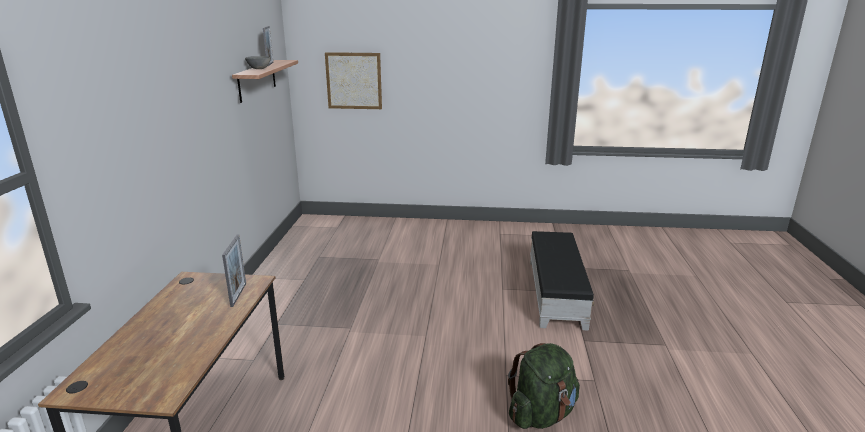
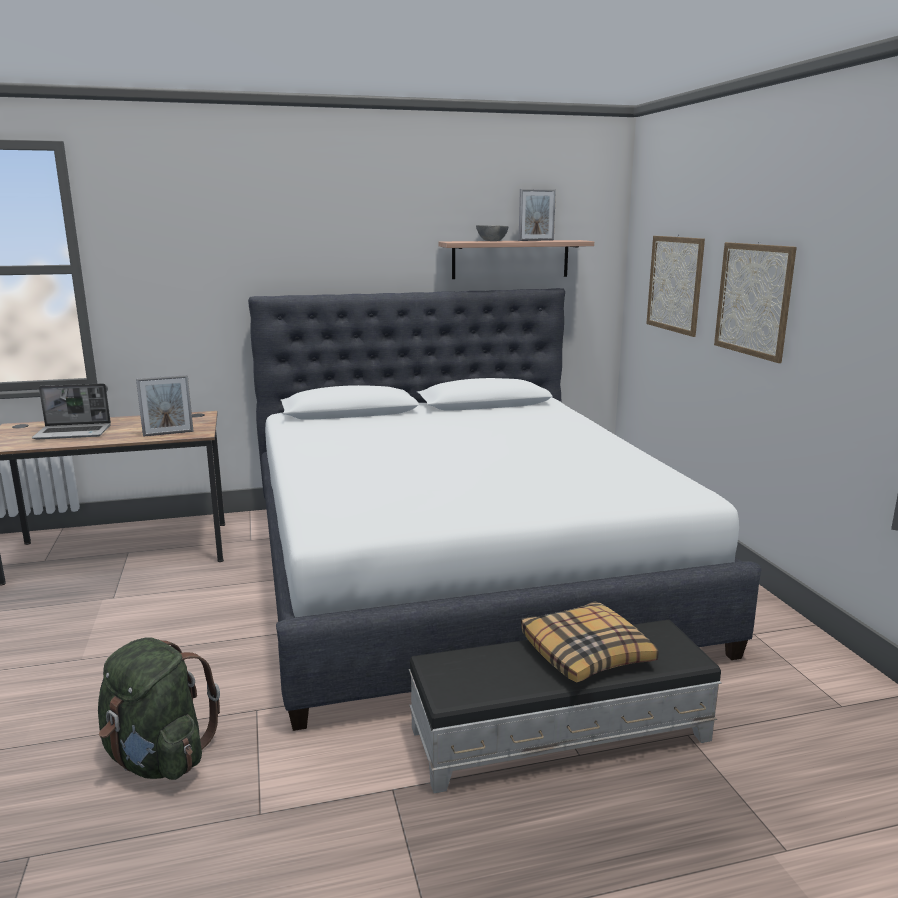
camera: 70 degrees right, 5 degrees down
(167, 345) = (74, 433): none -> laptop
(385, 284) = (459, 570): none -> white bed
(430, 82) = (753, 298): none -> picture
(556, 252) = (587, 653): none -> pillow

